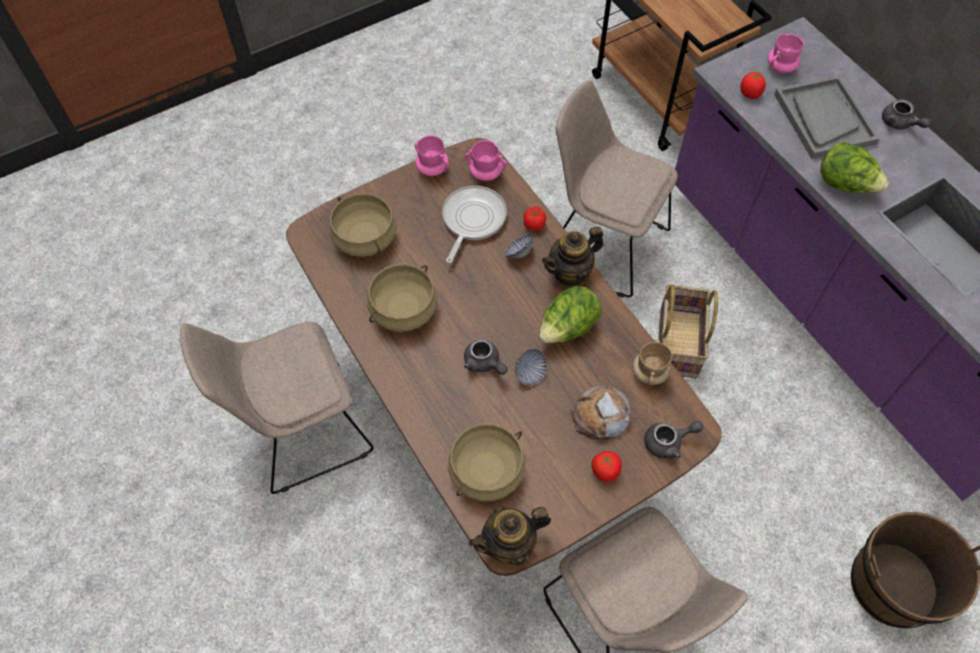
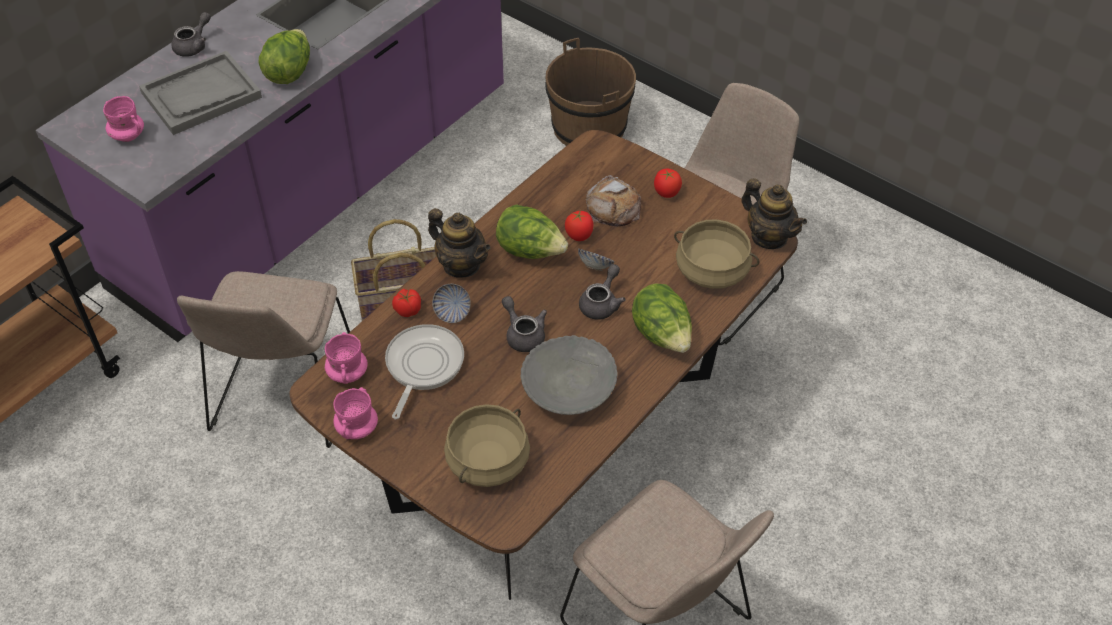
camera: 110 degrees left, 10 degrees down
(403, 308) = (569, 390): beige cooking pot -> grey bowl
(428, 397) = (662, 335): none -> lettuce
(472, 220) = (422, 366): frying pan -> frying pan turned 105 degrees clockwise
(649, 373) = (552, 184): beige mug -> none
(668, 442) = (616, 159): grey teapot -> grey teapot (523, 334)
(750, 94) = (177, 152): tomato -> tomato (579, 235)

